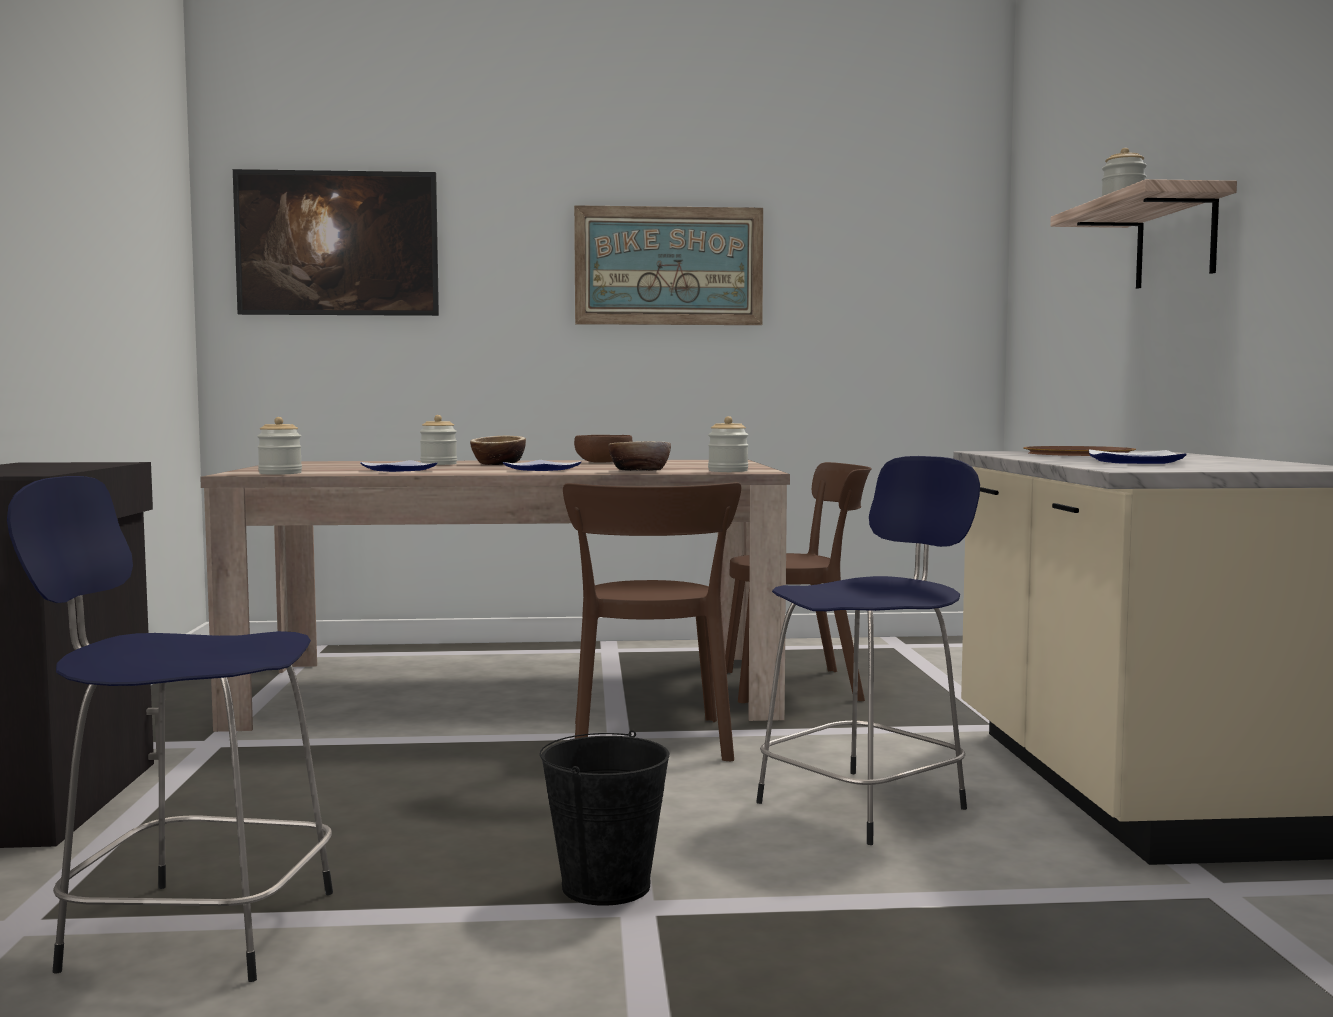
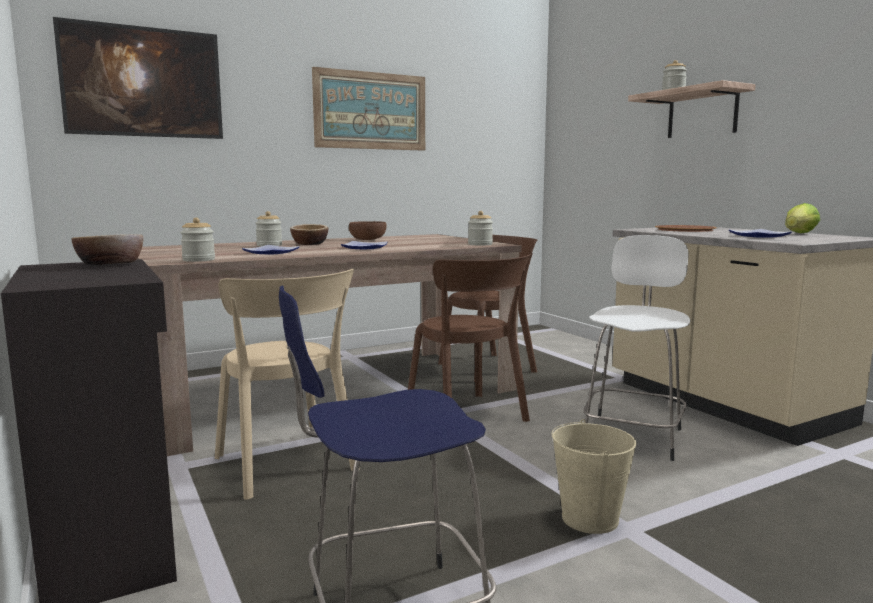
camera: 25 degrees left, 5 degrees up
(329, 762) = (287, 466): none -> beige chair
(607, 886) = (590, 518): black bucket -> beige bucket
(640, 471) = (432, 247): bowl -> bowl (110, 264)
(866, 804) = (633, 435): blue stool -> white stool
(1251, 462) = (798, 234): none -> lettuce

